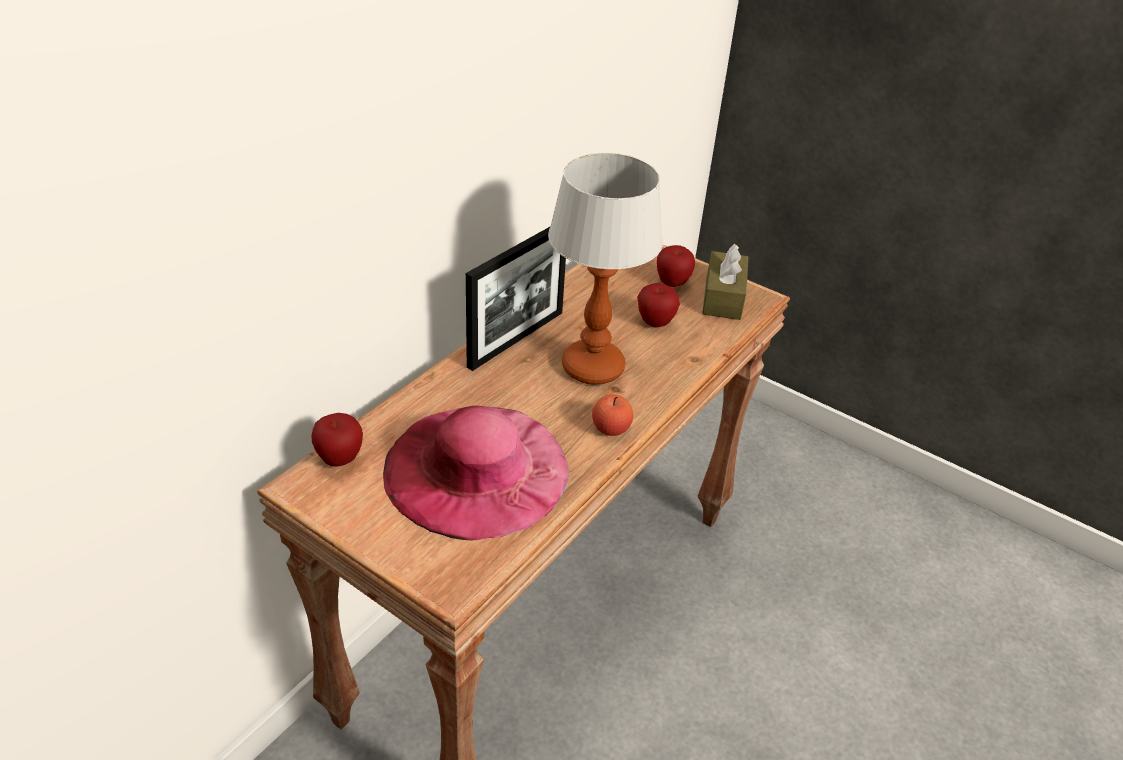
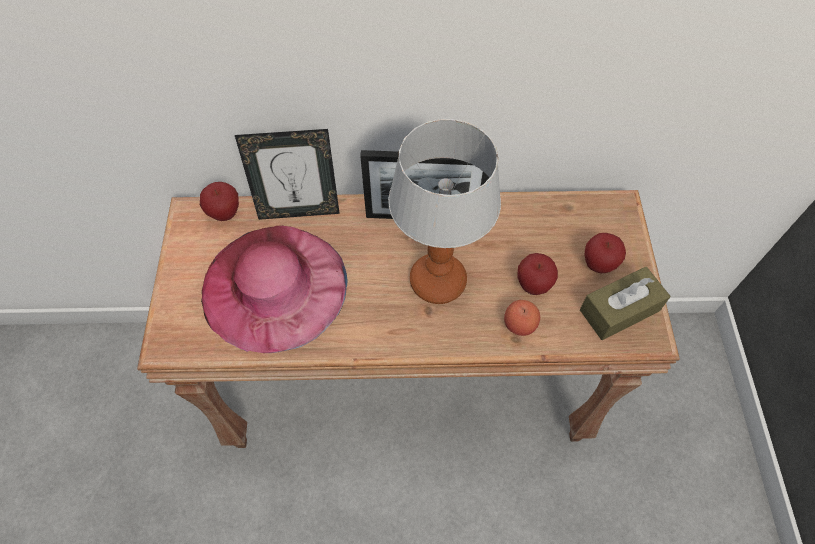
camera: 55 degrees right, 20 degrees up
(407, 407) = (299, 211): none -> picture frame
(611, 428) = (381, 335): apple -> apple (519, 324)

